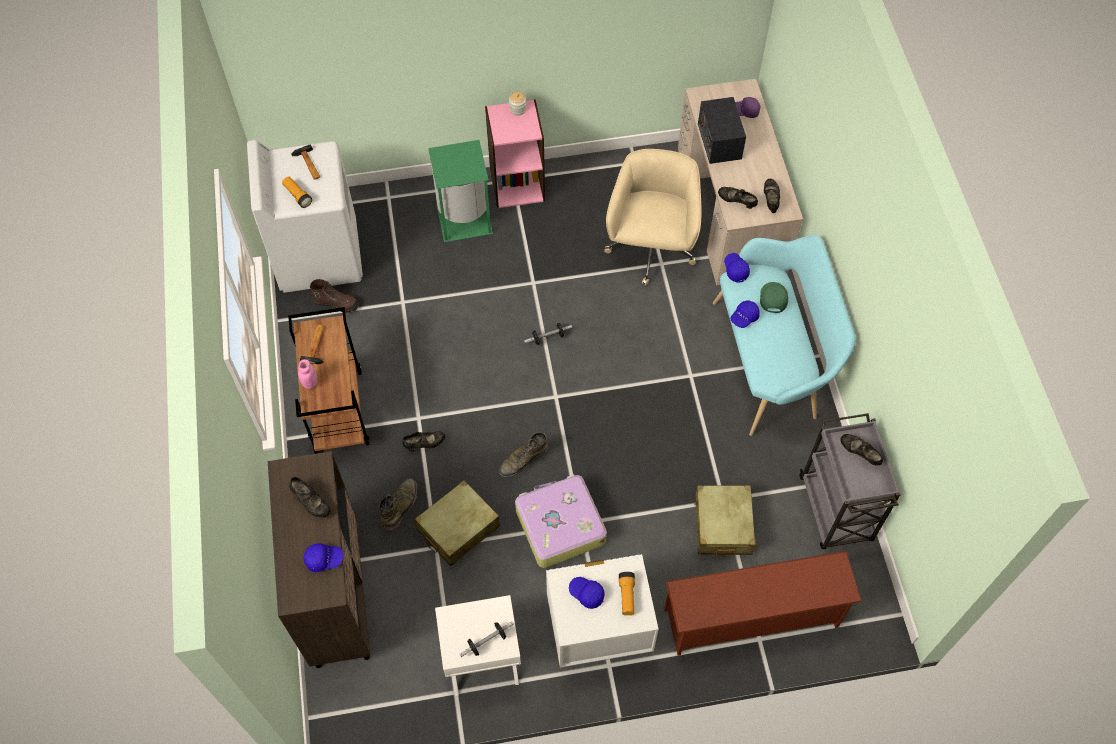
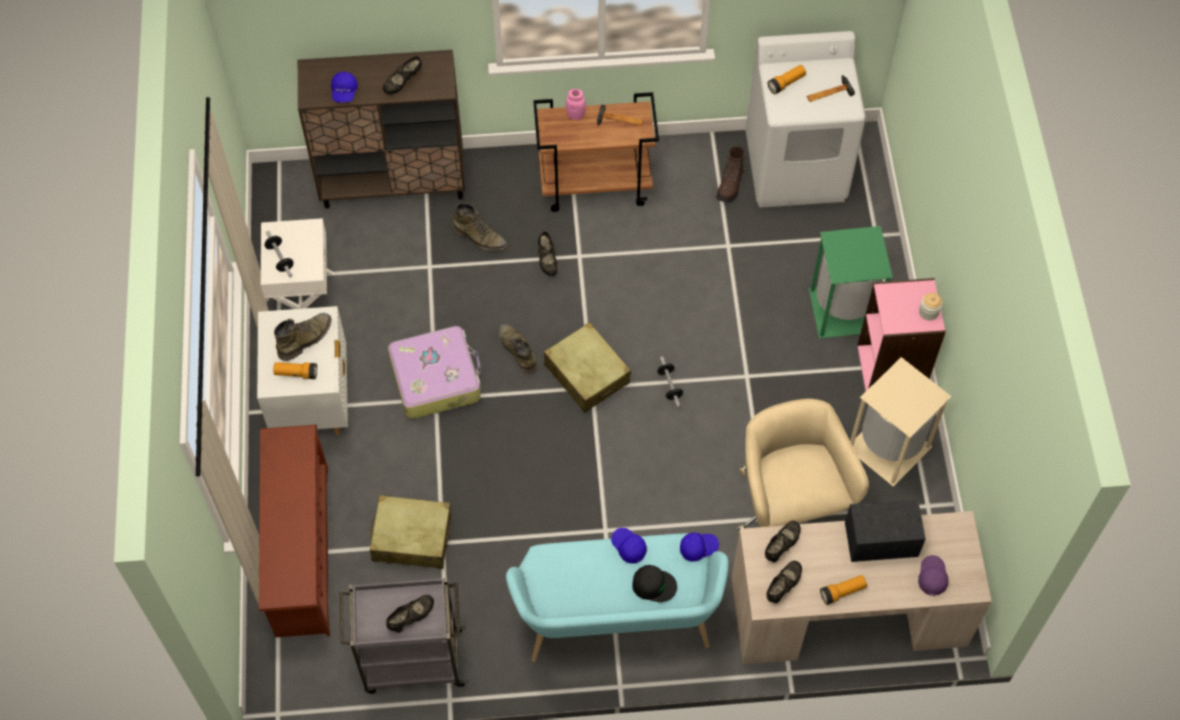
camera: 95 degrees right, 0 degrees up
(458, 528) = (447, 286): beige suitcase -> beige suitcase (586, 374)
(586, 593) = (305, 339): blue cap -> green boot
(588, 185) = (890, 447): none -> beige trash can
(651, 249) = (788, 508): beige office chair -> beige office chair turned 120 degrees counterclockwise
(767, 164) = (842, 592): none -> flashlight
(770, 200) = (783, 586): black shoe -> black shoe turned 60 degrees counterclockwise
(773, 298) = (653, 585): green cap -> black cap

